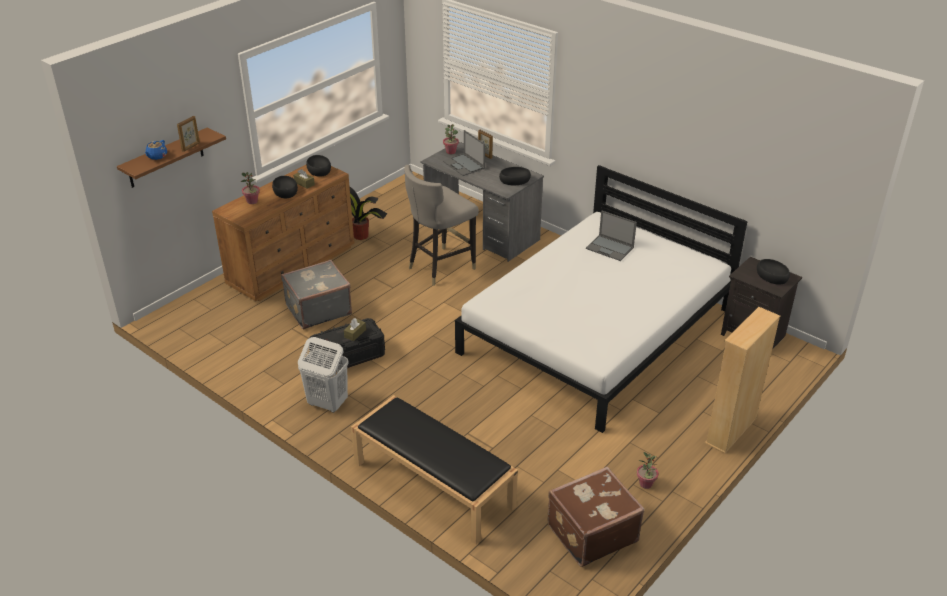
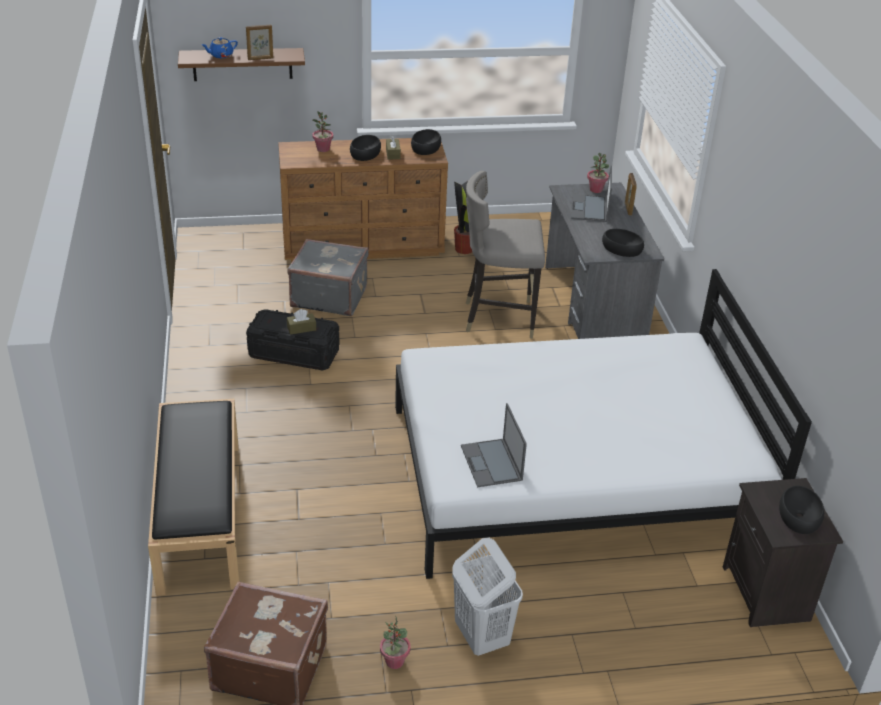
camera: 40 degrees right, 0 degrees up
(327, 403) = (218, 384): white laundry basket -> white laundry basket (481, 637)
(610, 248) = (650, 378): laptop -> laptop (492, 463)
(731, 431) = (574, 678): beige bookcase -> none

